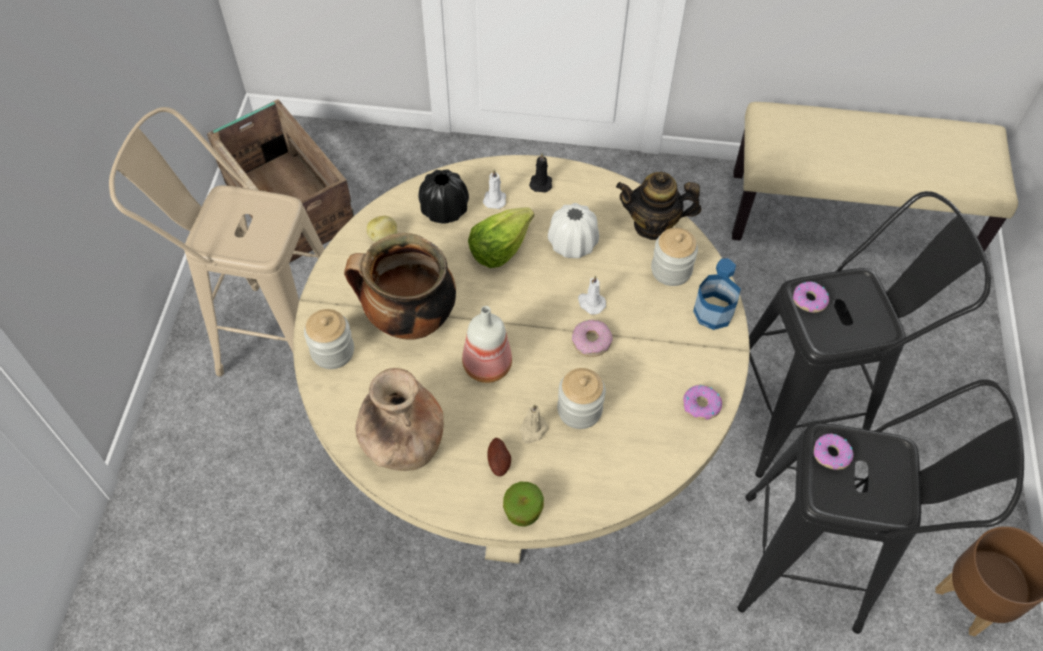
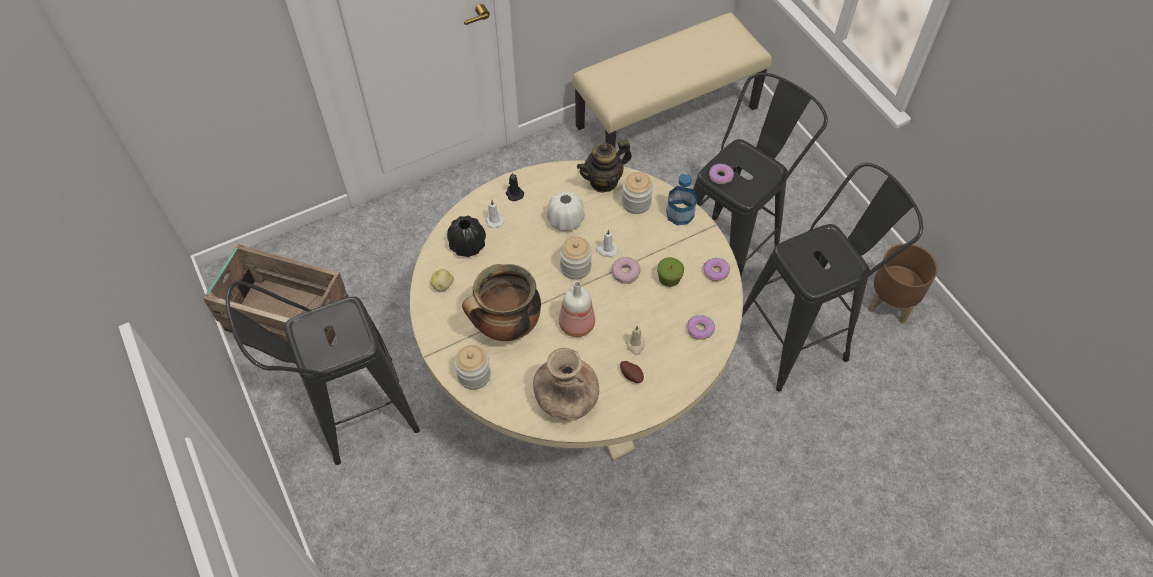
camera: 35 degrees left, 0 degrees up
(269, 334) = (351, 414): beige stool -> black stool
(499, 247) = (523, 248): lettuce -> none
(523, 512) = (669, 394): apple -> apple (669, 279)
(579, 410) = (652, 316): jar -> jar (575, 267)
(831, 454) = (798, 257): donut -> donut (700, 329)

